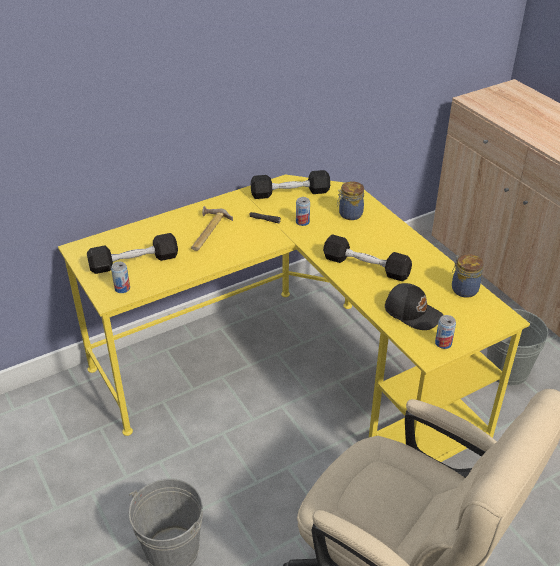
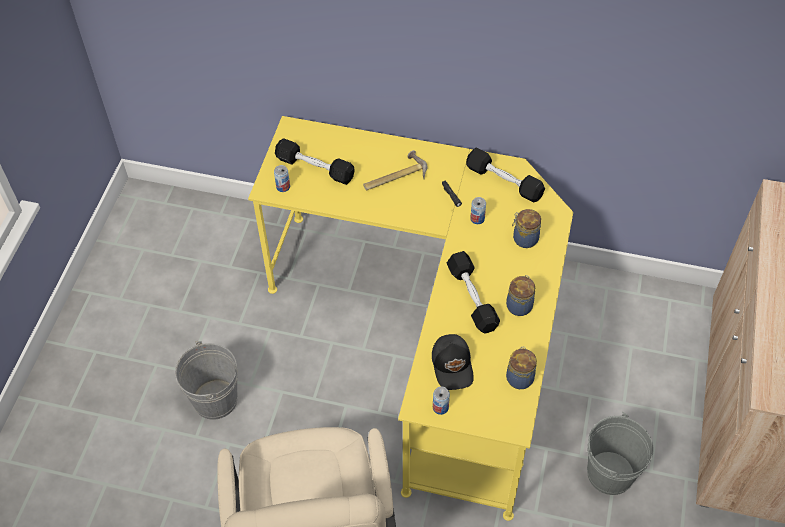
camera: 45 degrees right, 15 degrees up
(401, 251) = (519, 305): none -> jar

